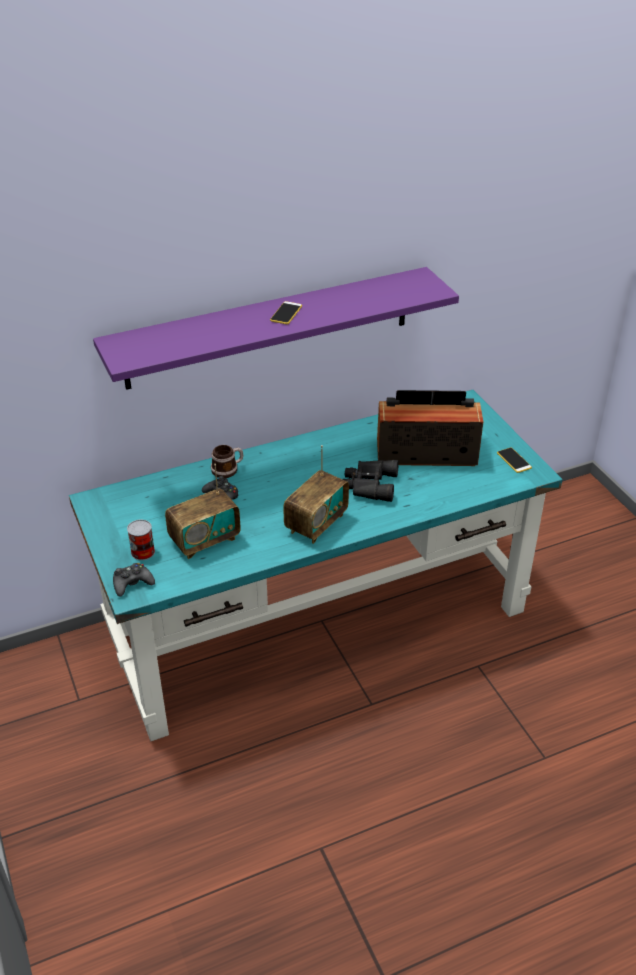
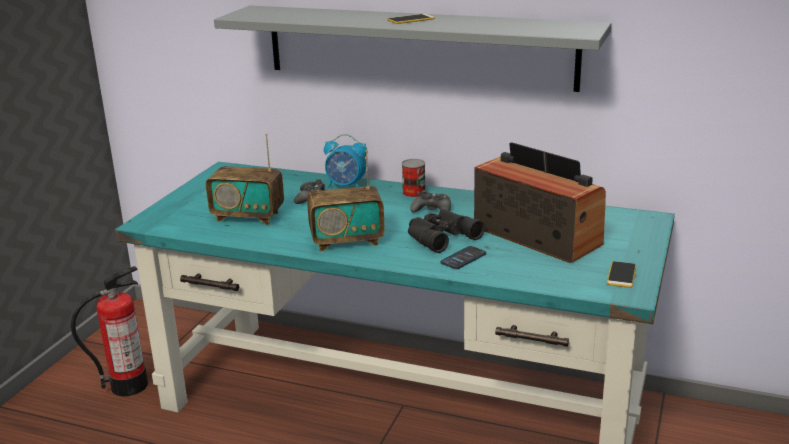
camera: 45 degrees right, 15 degrees down
(91, 742) = (129, 385): none -> fire extinguisher
(132, 583) = (157, 218): black game controller -> black game controller (432, 210)
(143, 552) = (198, 205): can -> can (414, 193)
(228, 469) = (346, 186): mug -> alarm clock
(270, 328) = (418, 46): purple shelf -> grey shelf
(412, 497) = (463, 258): none -> phone

